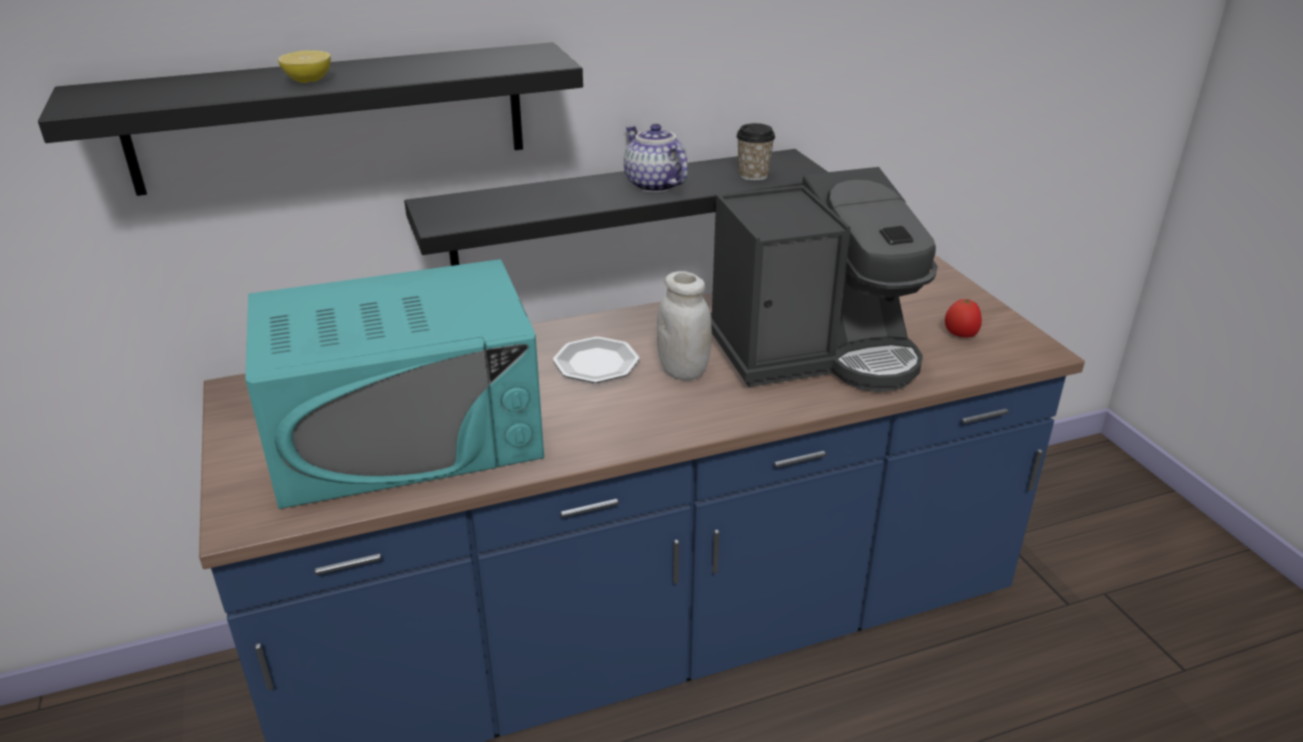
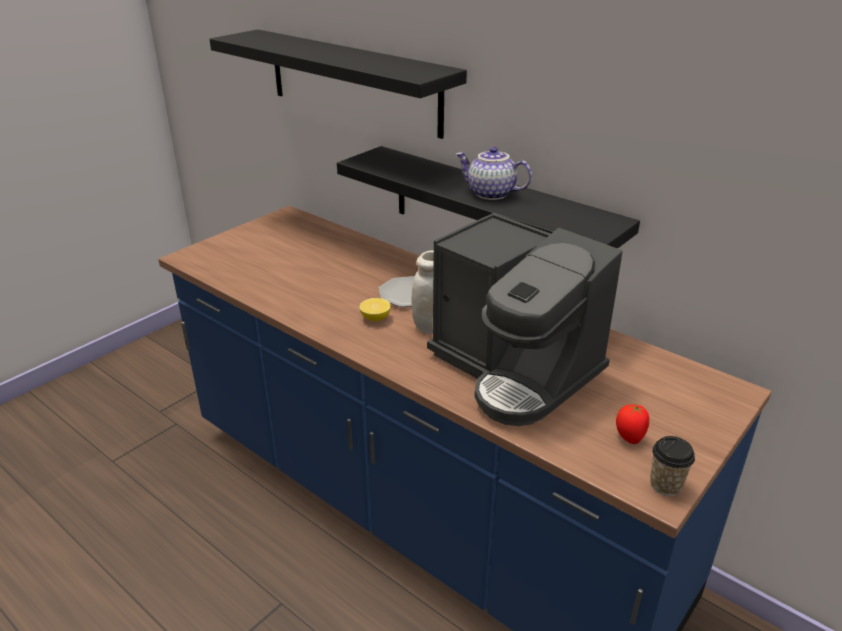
camera: 60 degrees right, 0 degrees up
(308, 81) = (313, 52): lemon -> lemon (375, 318)
(407, 434) = (284, 267): turquoise microwave -> none
(653, 185) = (490, 194): teapot -> teapot turned 90 degrees counterclockwise
(753, 175) = (557, 218): cup -> cup (665, 485)

